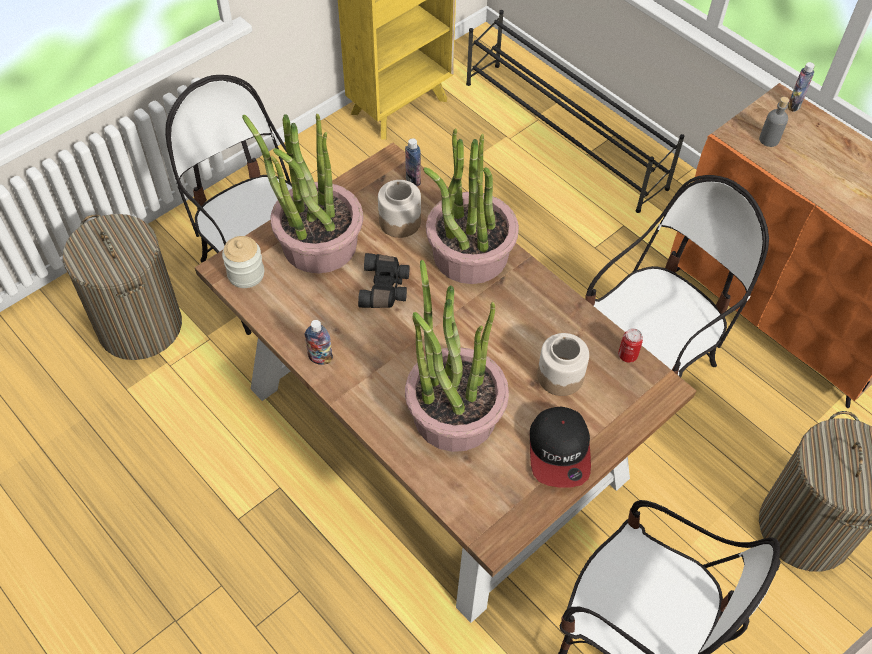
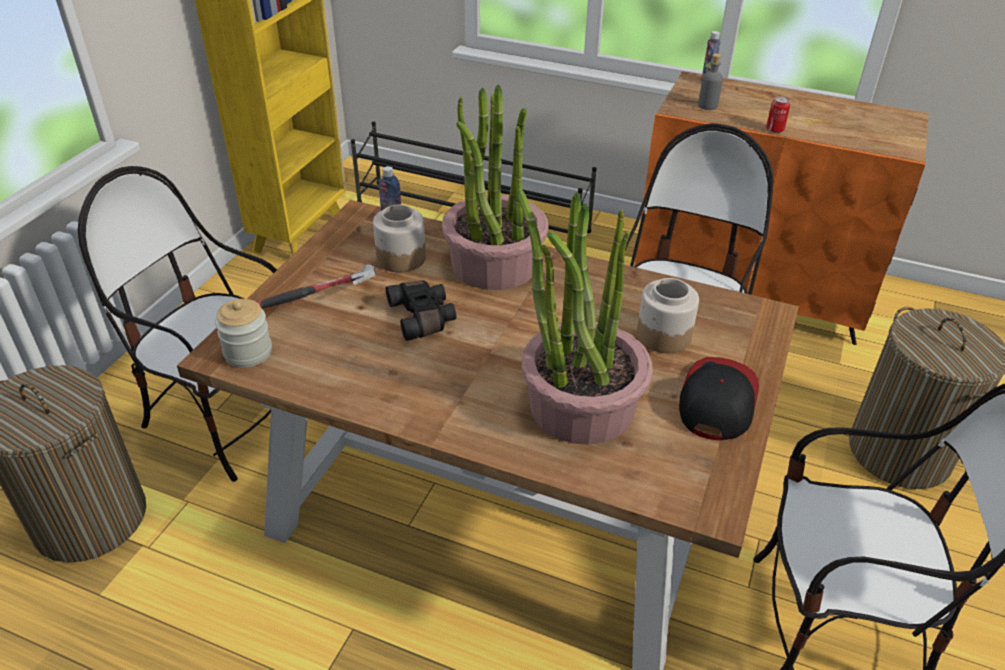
camera: 25 degrees left, 15 degrees down
(318, 243) = (321, 301): potted plant -> hammer
(320, 358) = (390, 404): bottle -> none
(559, 451) = (717, 401): cap -> cap turned 135 degrees counterclockwise
(627, 355) = (713, 298): can -> can (774, 130)

